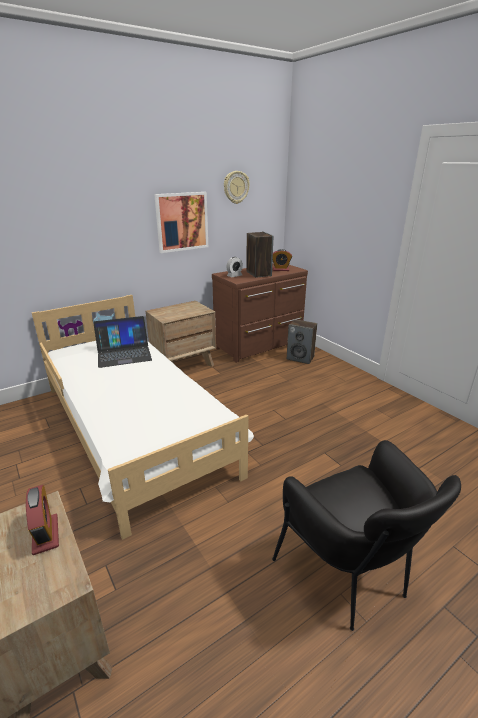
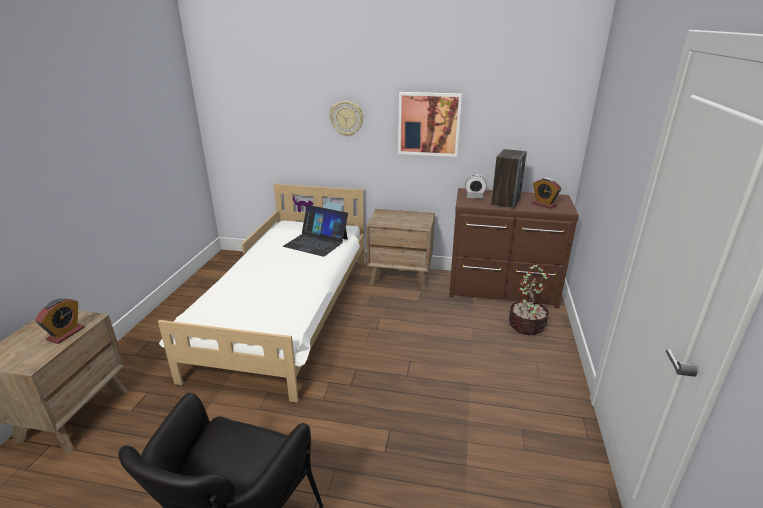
camera: 45 degrees right, 0 degrees up
(236, 187) = (508, 91): wall clock -> wall clock (346, 118)
(300, 358) = (526, 325): speaker -> potted plant

